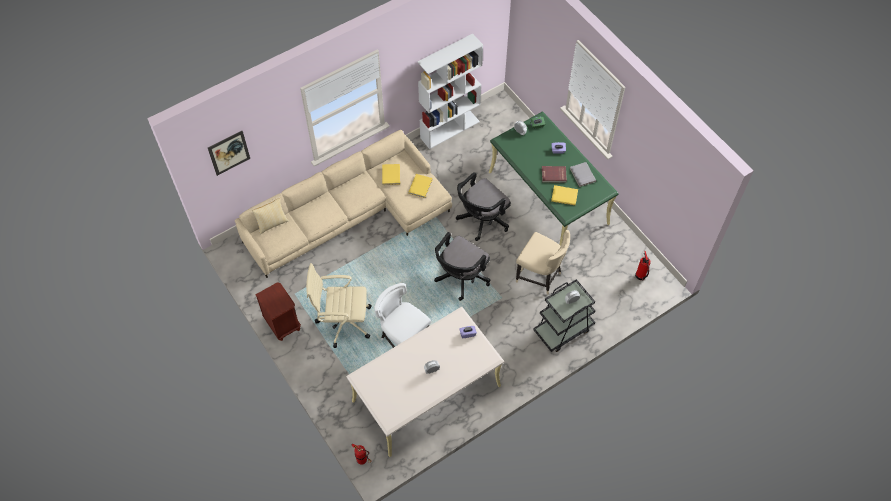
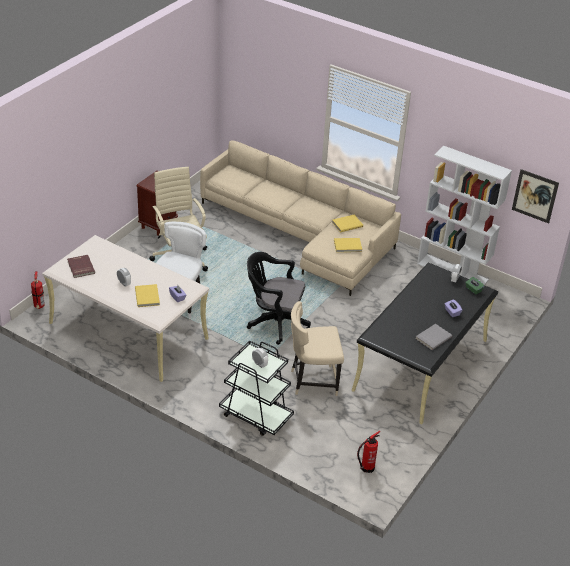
camera: 65 degrees right, 20 degrees down
(229, 153) = (255, 74): picture -> picture (535, 196)
(272, 223) = (245, 171): pillow -> none
(481, 220) = (355, 320): black office chair -> none
(539, 276) = (312, 381): beige chair -> beige chair turned 75 degrees clockwise
(548, 198) = (421, 365): green desk -> black desk
(554, 175) = (416, 316): red book -> red book (80, 267)
(564, 195) = (395, 330): yellow book -> yellow book (148, 296)

